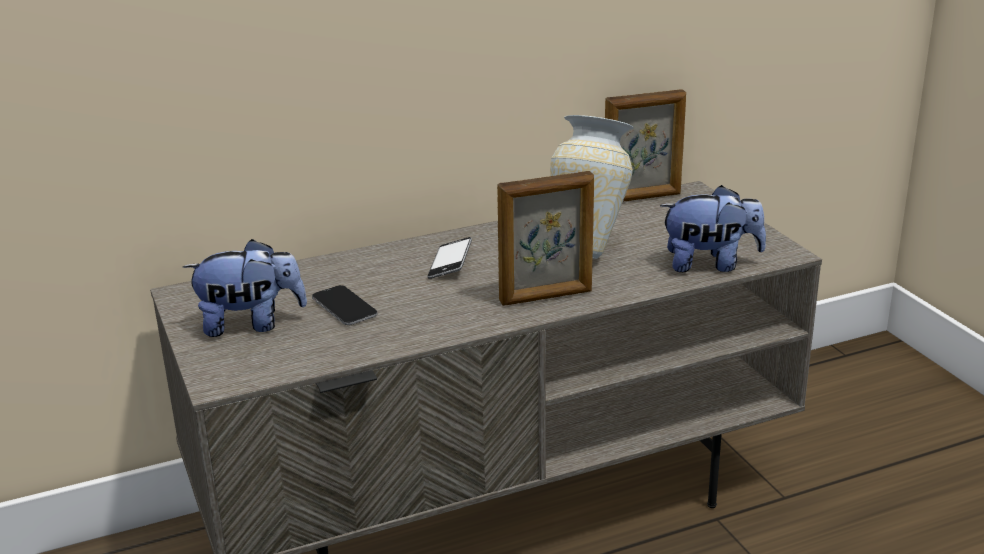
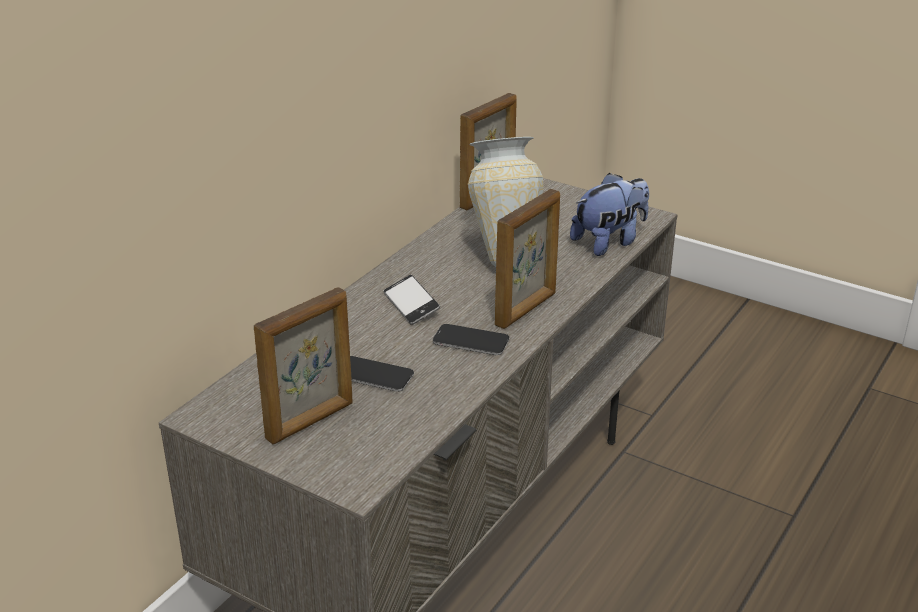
camera: 35 degrees left, 5 degrees up
(251, 324) = (311, 421): plush toy -> picture frame
(460, 306) = (471, 341): none -> phone

